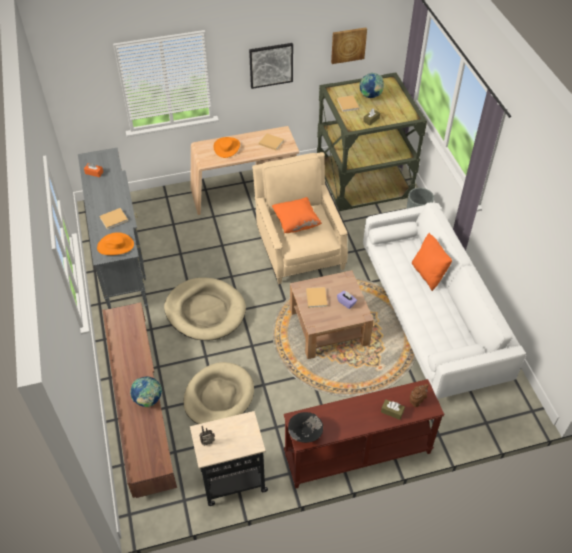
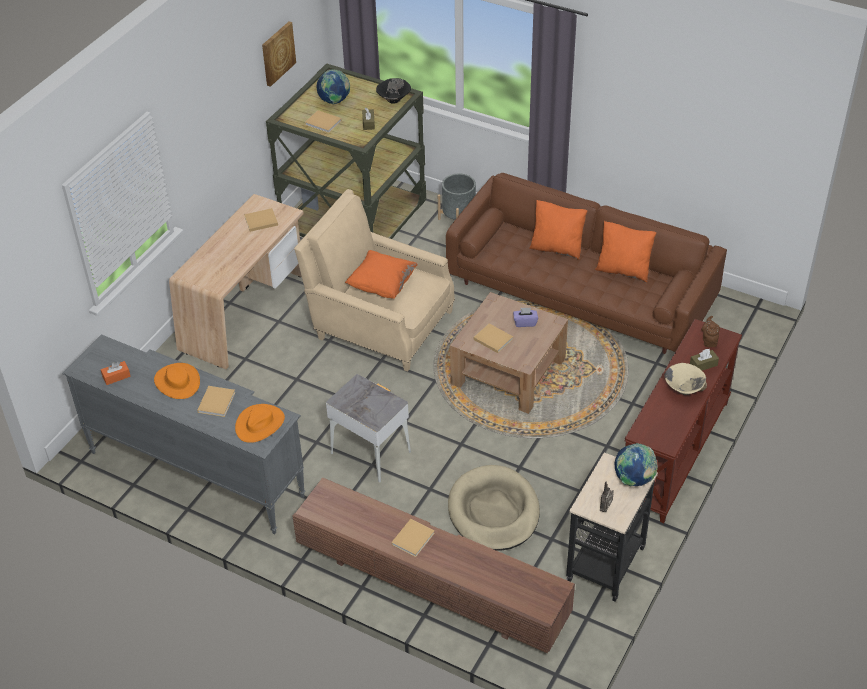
camera: 45 degrees left, 5 degrees down
(136, 371) = (413, 538): none -> beige book
(148, 400) = (463, 550): globe -> globe (634, 480)
(205, 311) = (370, 451): beige dog bed -> side table
(227, 147) = (219, 257): orange hat -> orange hat (177, 382)
(271, 65) = (215, 122): picture -> none
(305, 433) = (663, 437): black bowl -> black bowl (393, 100)
(358, 416) = (683, 389): none -> beige bowl
(431, 313) = (580, 291): white sofa -> brown sofa
(451, 317) = (623, 270): none -> orange pillow

